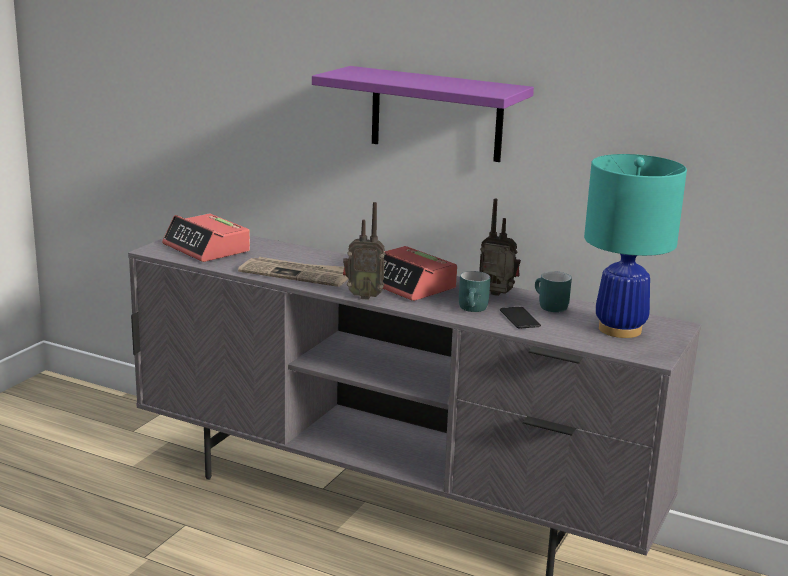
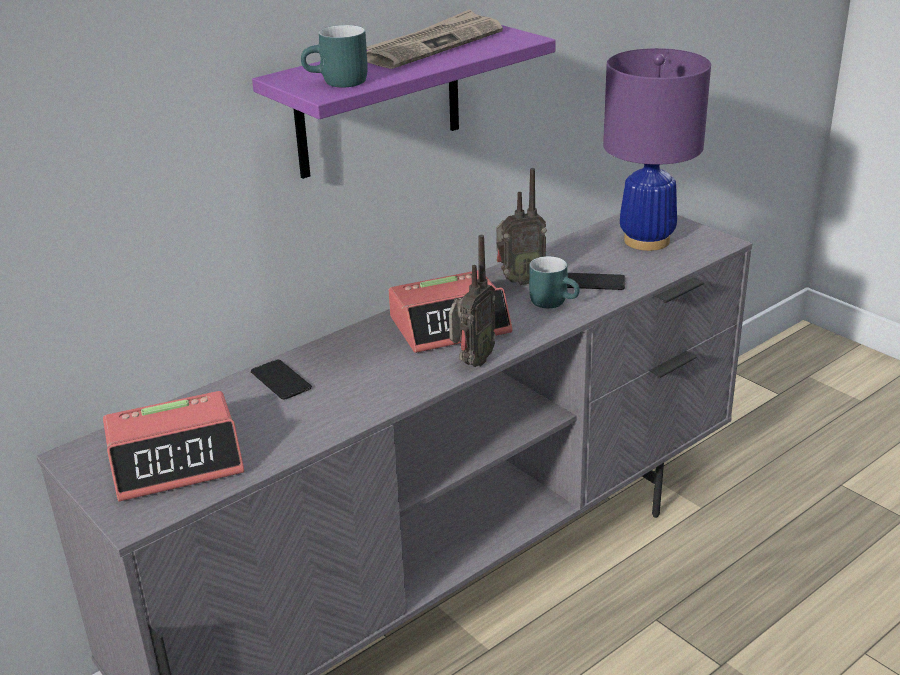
camera: 65 degrees left, 10 degrees up
(297, 274) = (356, 397): newspaper -> newspaper (432, 45)
(302, 255) = (281, 380): none -> phone
(496, 296) = (519, 280): radio -> radio turned 150 degrees counterclockwise
(548, 306) = (566, 260): turquoise mug -> turquoise mug (338, 83)
(620, 329) = (646, 240): turquoise table lamp -> purple table lamp

